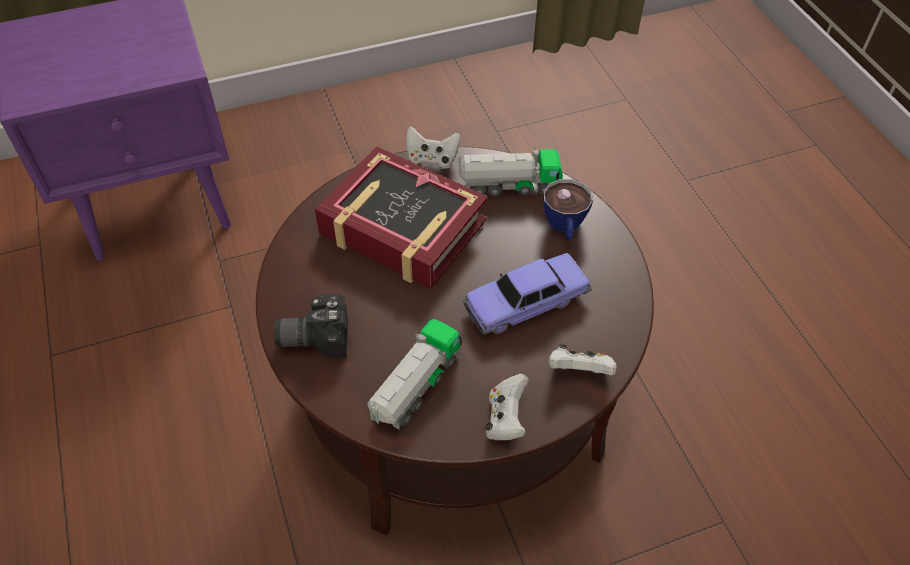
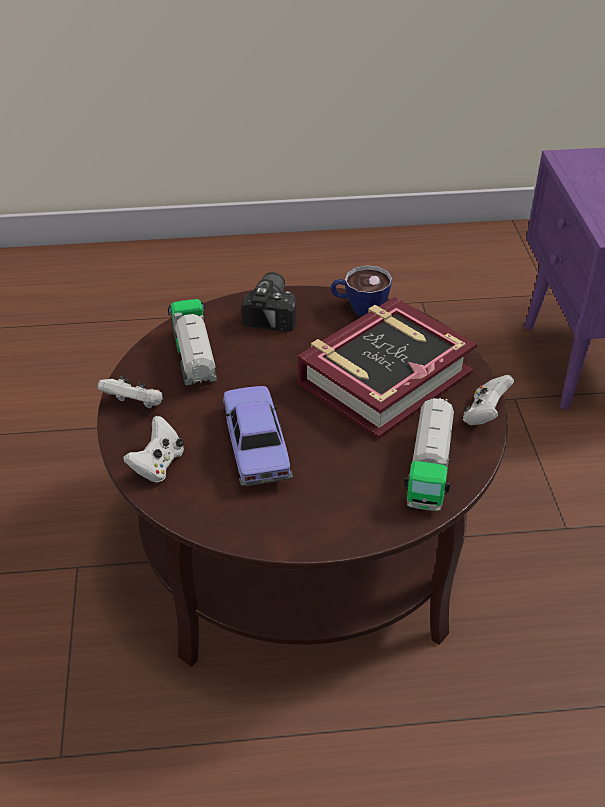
camera: 105 degrees right, 10 degrees down
(415, 387) = (194, 359): toy truck -> toy truck turned 150 degrees counterclockwise
(564, 227) = (350, 501): cup -> cup (359, 307)

